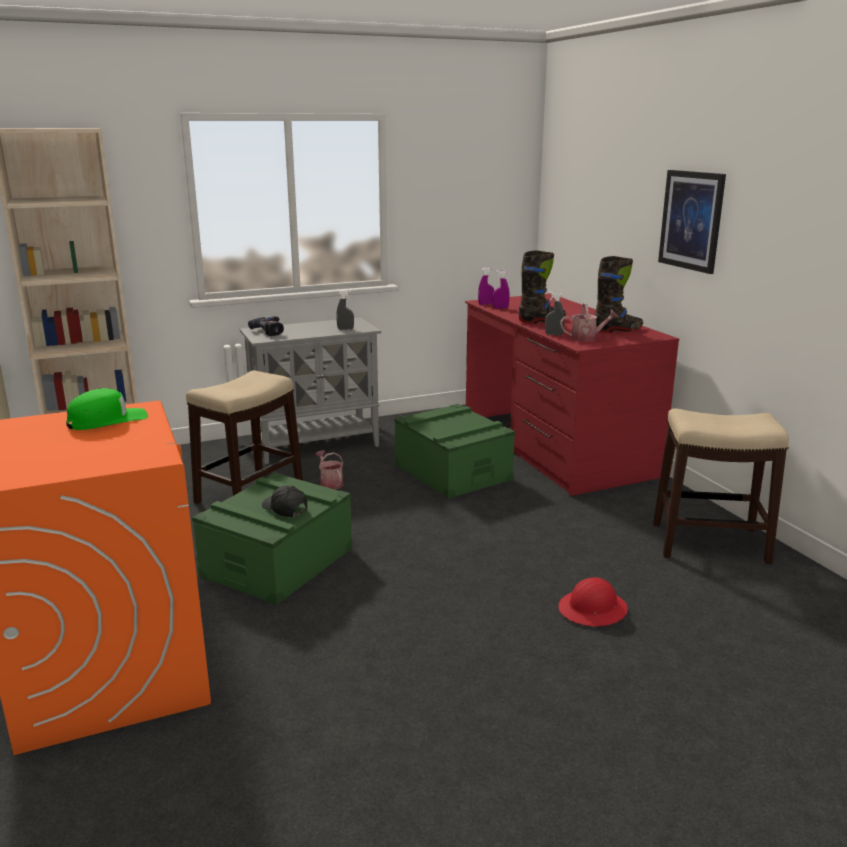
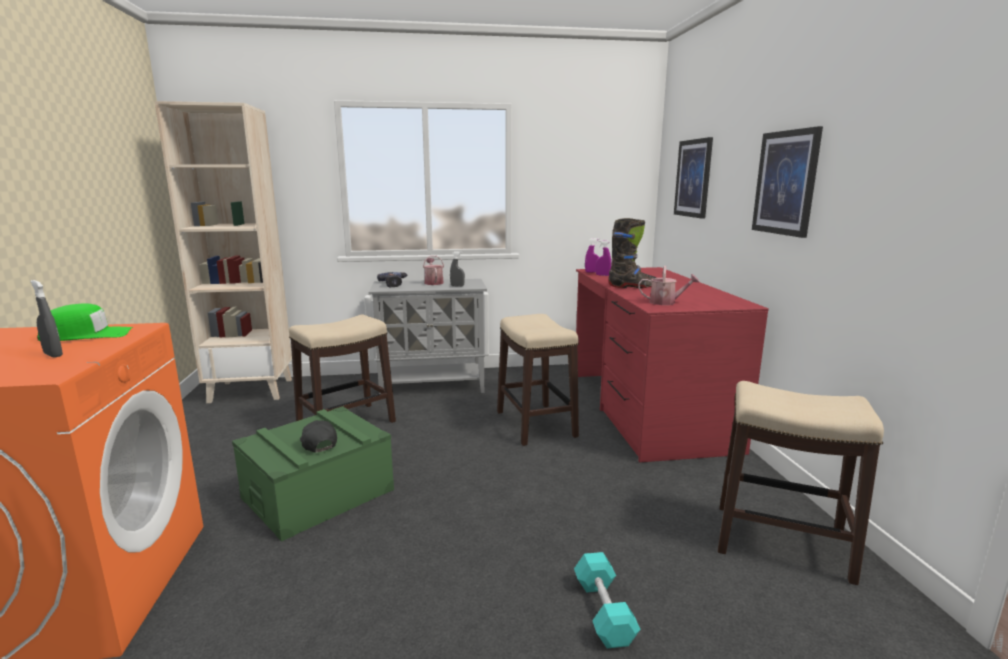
camera: 15 degrees right, 5 degrees down
(330, 483) = (420, 421): watering can -> watering can (433, 282)
(452, 472) = (535, 423): green storage box -> stool
(553, 334) = (634, 297): grey spray bottle -> grey spray bottle (53, 355)
(587, 201) = (693, 178): none -> picture
(593, 610) = (603, 611): red hard hat -> turquoise dumbbell
(617, 330) = (704, 297): black boot -> none

